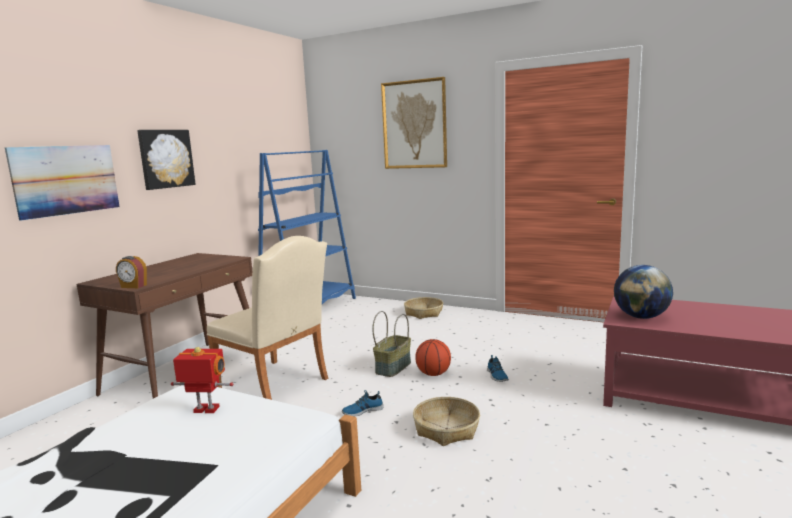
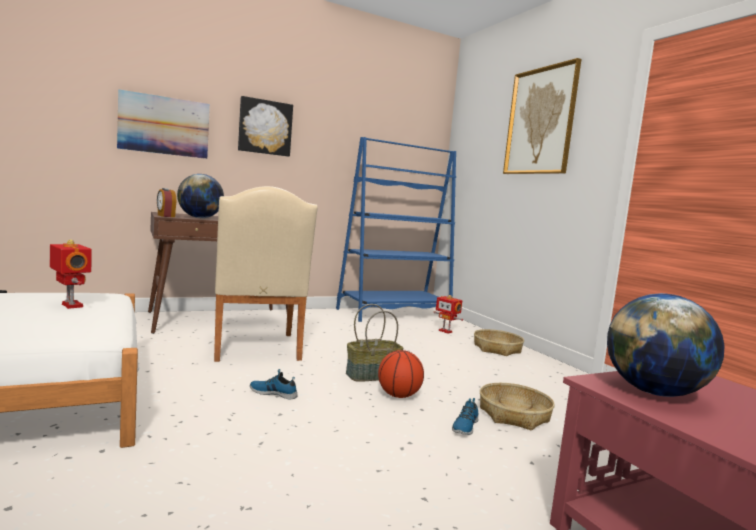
camera: 35 degrees right, 5 degrees down
(162, 277) = (200, 218): none -> globe
(371, 311) = (445, 331): none -> toy robot
(447, 429) = (308, 443): basket -> basket (514, 415)

